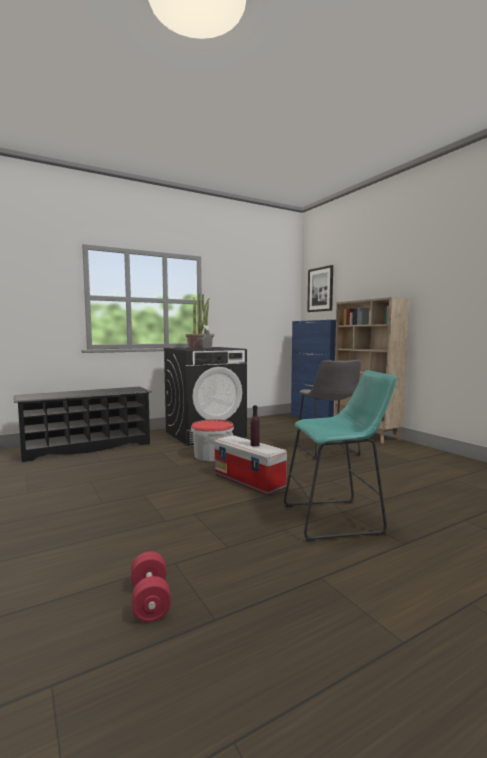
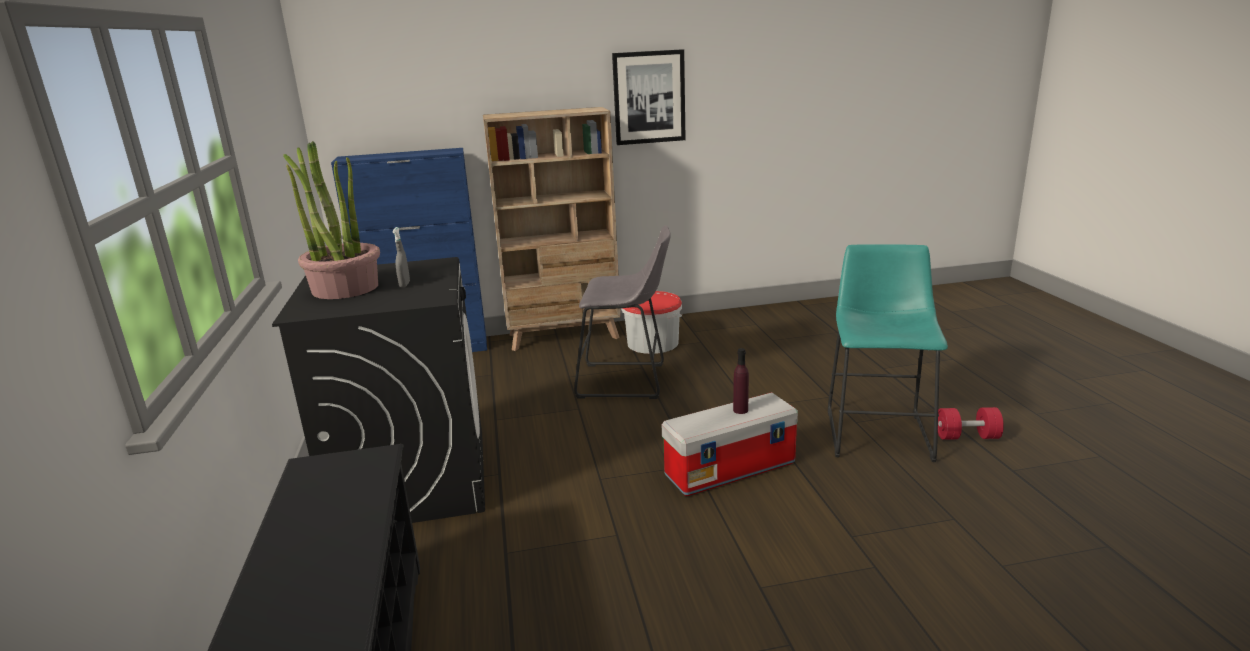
camera: 70 degrees left, 15 degrees up
(150, 600) = (1091, 590): red dumbbell -> red dumbbell (967, 437)
(212, 455) = (575, 488): bucket -> bucket (652, 343)
(320, 289) = (372, 84): picture -> picture (649, 97)

